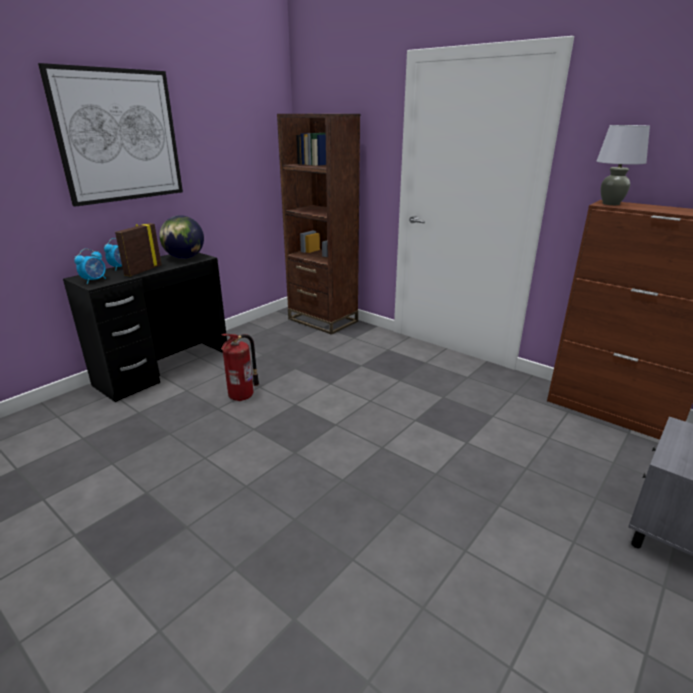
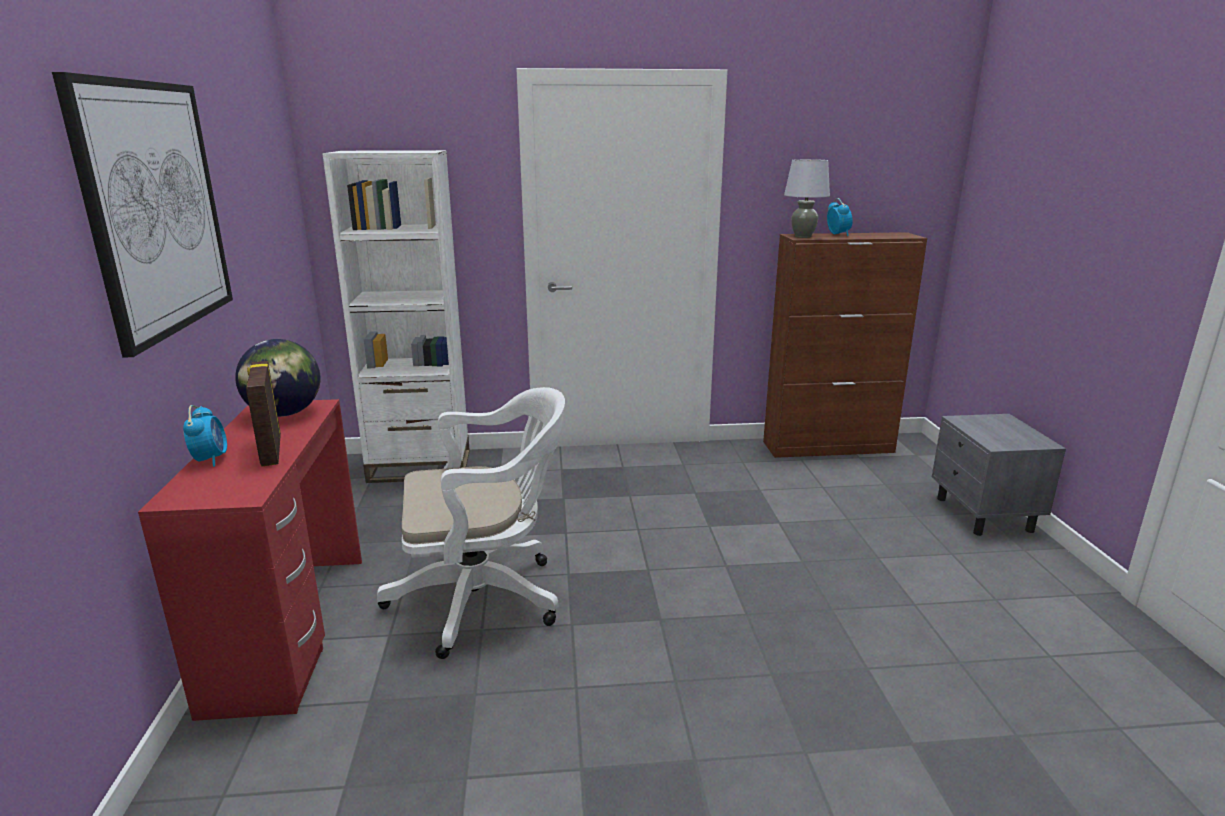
camera: 45 degrees left, 5 degrees down
(94, 280) = (224, 491): alarm clock -> alarm clock (838, 234)
(164, 368) = (289, 629): black desk -> red desk
(243, 395) = (485, 598): fire extinguisher -> white office chair
(322, 320) = (420, 467): brown bookcase -> white bookcase

